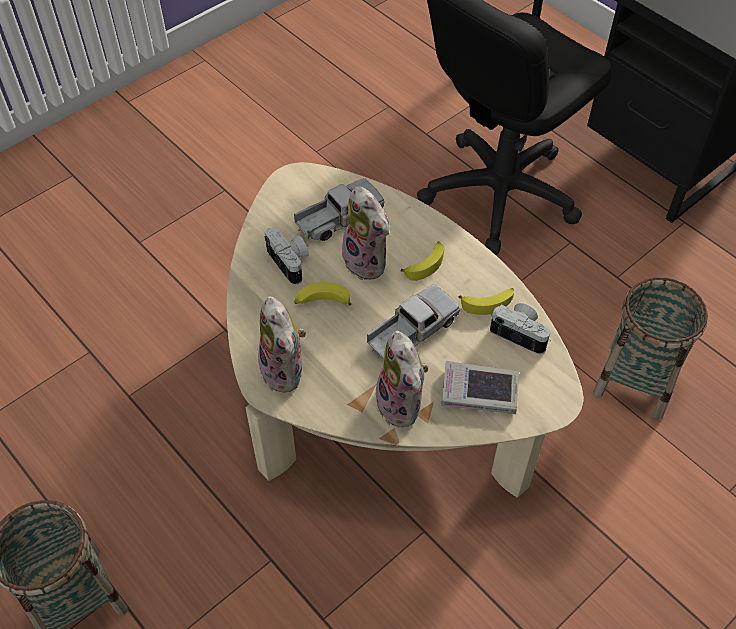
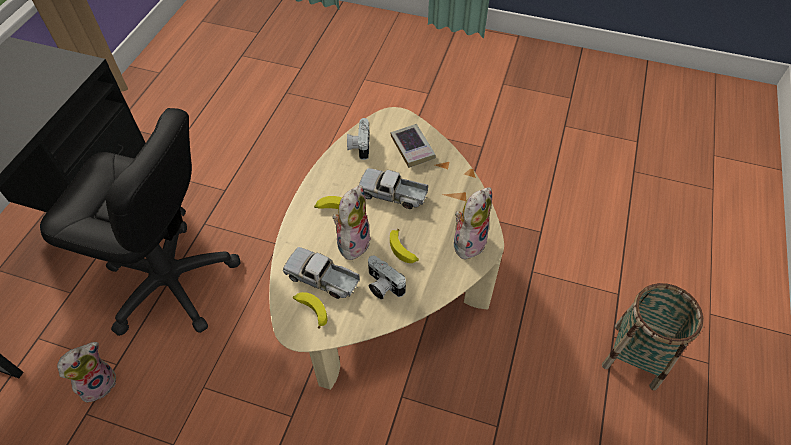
camera: 120 degrees left, 0 degrees up
(291, 262) = (382, 286): camera -> camera turned 75 degrees counterclockwise
(403, 405) = (447, 176): plush toy -> plush toy (99, 383)
(488, 303) = (346, 168): banana -> banana (311, 311)
(635, 381) = (303, 158): basket -> none

